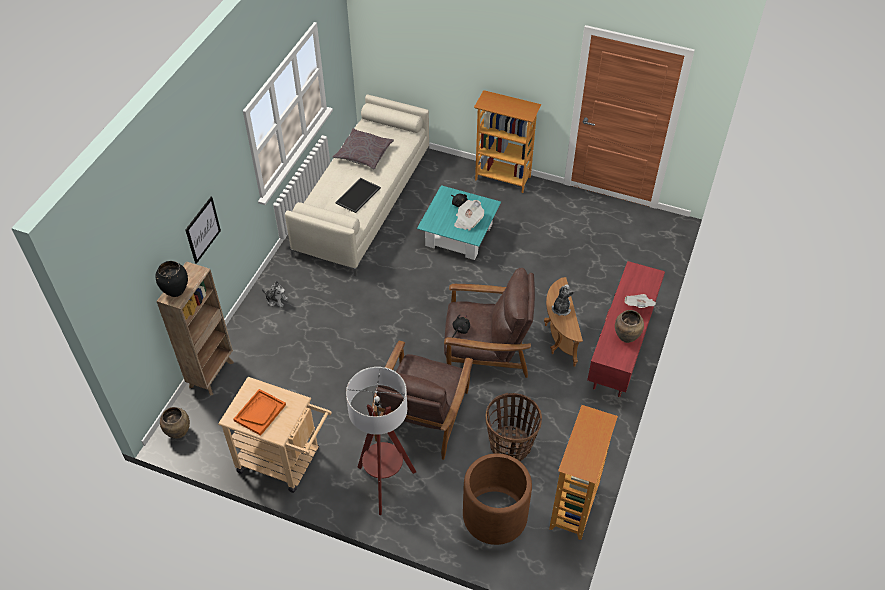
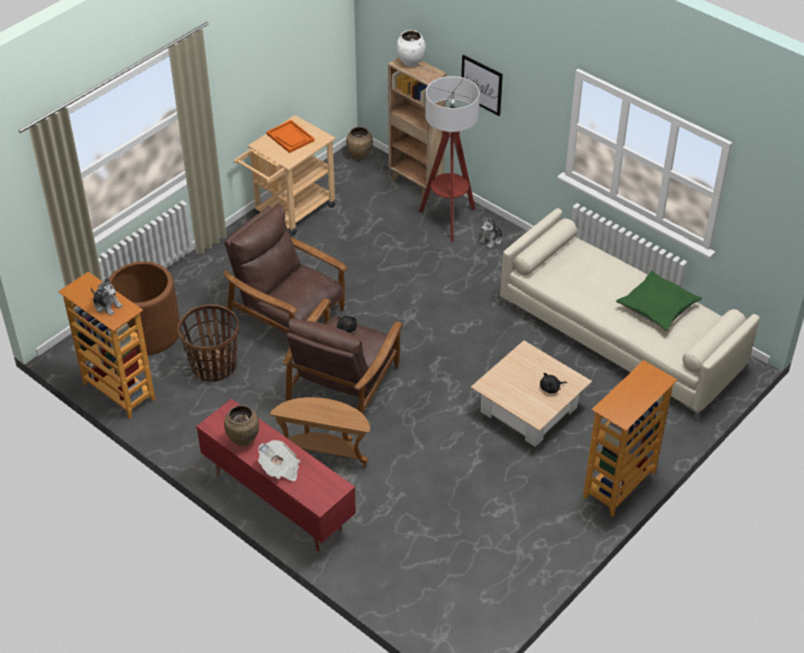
camera: 110 degrees right, 5 degrees down
(175, 291) = (411, 63): black vase -> white vase
(358, 196) = (580, 285): tray -> none
(363, 154) = (657, 306): grey pillow -> green pillow
(384, 484) = (228, 269): floor lamp -> floor lamp (448, 220)
(459, 235) = (528, 409): turquoise coffee table -> beige coffee table
(468, 221) = (516, 388): newspaper -> none
(561, 308) = (324, 411): plush toy -> plush toy (107, 305)

